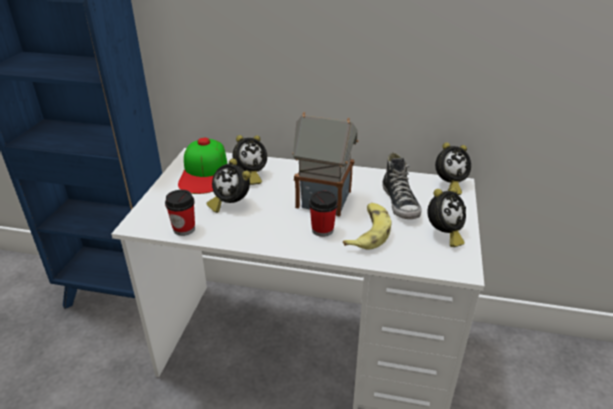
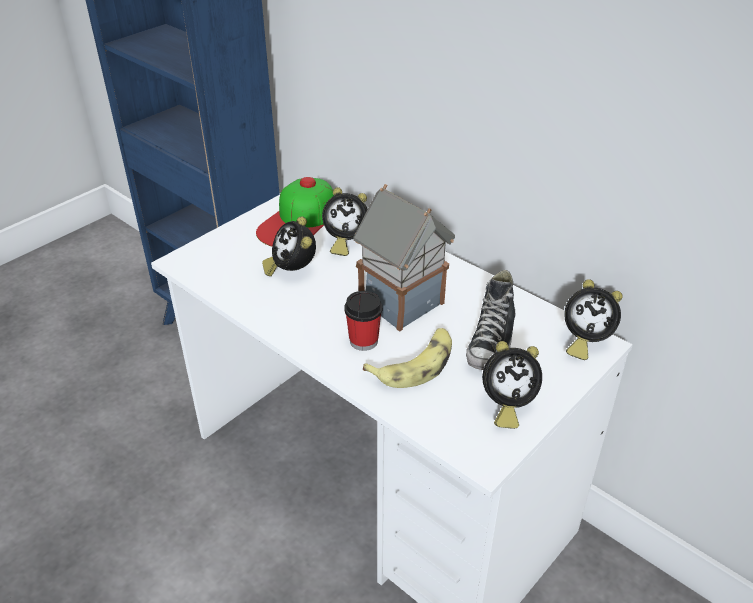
camera: 30 degrees right, 5 degrees up
(184, 229) = (221, 283): cup -> none

